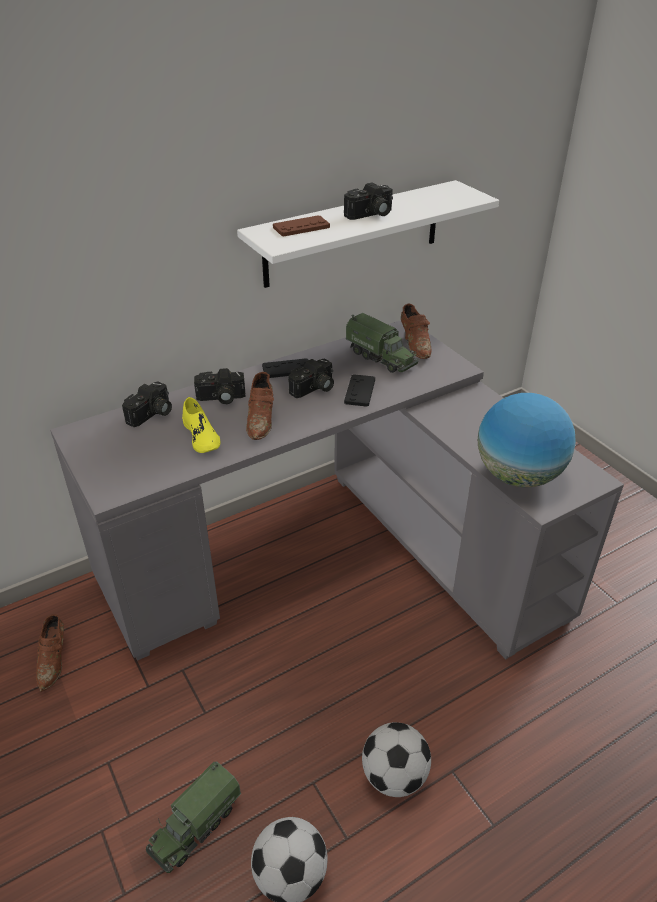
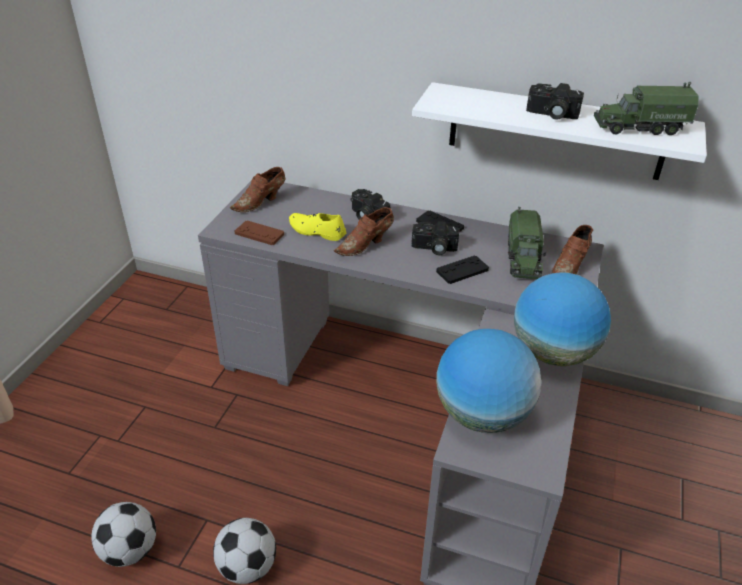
camera: 50 degrees right, 0 degrees up
(54, 660) = (193, 334): brown shoe -> brown shoe (261, 202)
(152, 415) = (313, 201): camera -> none
(195, 825) = (132, 477): toy truck -> toy truck (639, 127)
(201, 436) = (316, 231): yellow shoe -> yellow shoe turned 90 degrees clockwise
(301, 227) = (476, 100): brown game controller -> brown game controller (259, 234)
(486, 408) = (552, 353): none -> globe

